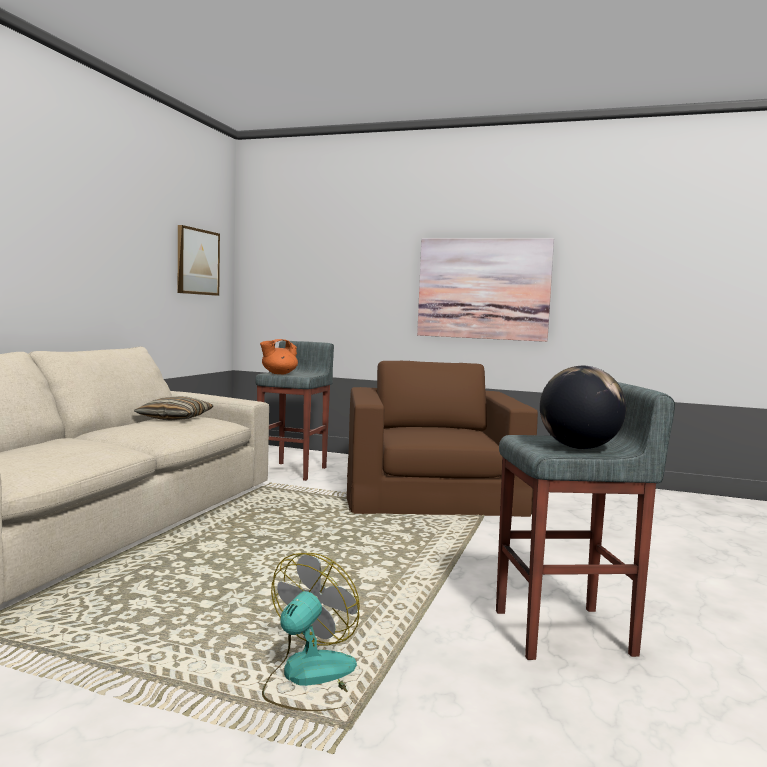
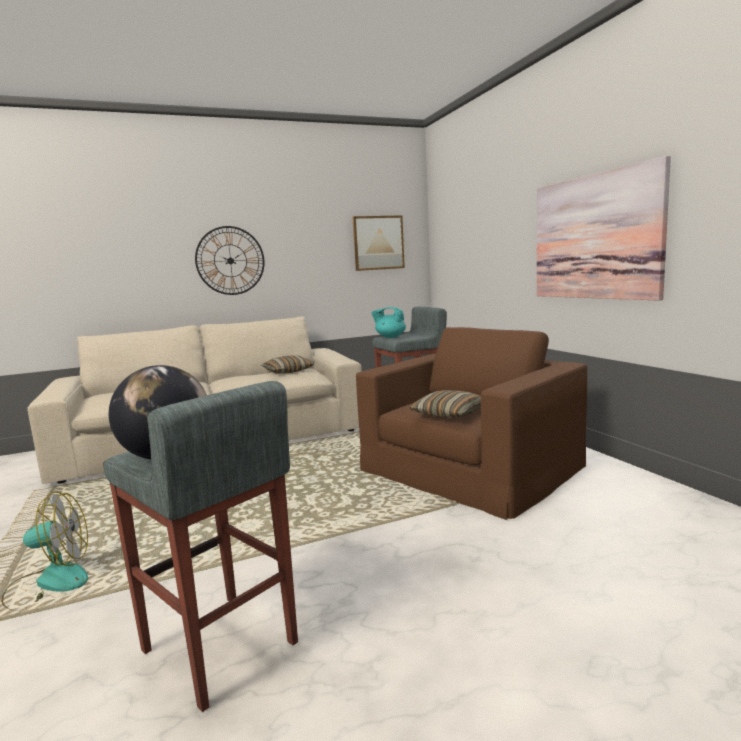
camera: 50 degrees right, 5 degrees up
(53, 258) = (230, 260): none -> wall clock
(278, 373) = (390, 337): orange teapot -> turquoise teapot
(451, 437) = (449, 414): none -> pillow

